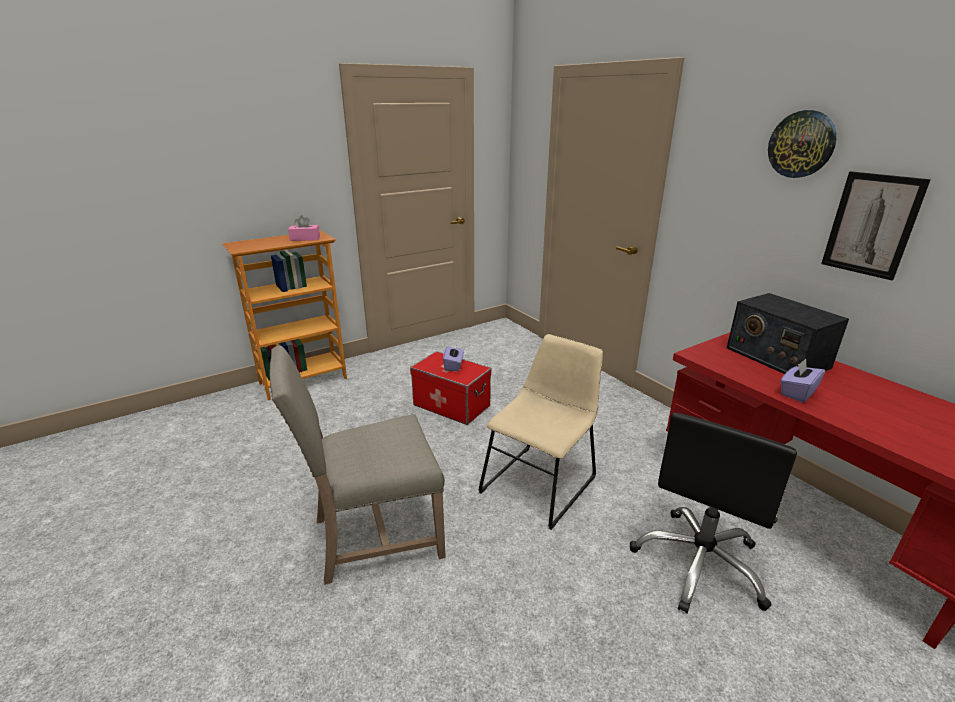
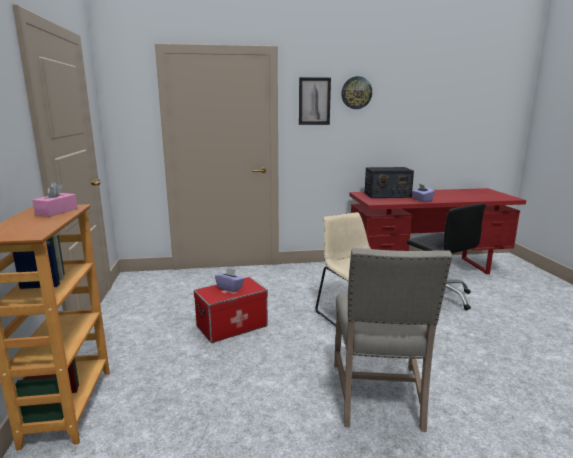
camera: 65 degrees left, 10 degrees down
(871, 225) = (393, 126): picture -> picture (314, 101)

